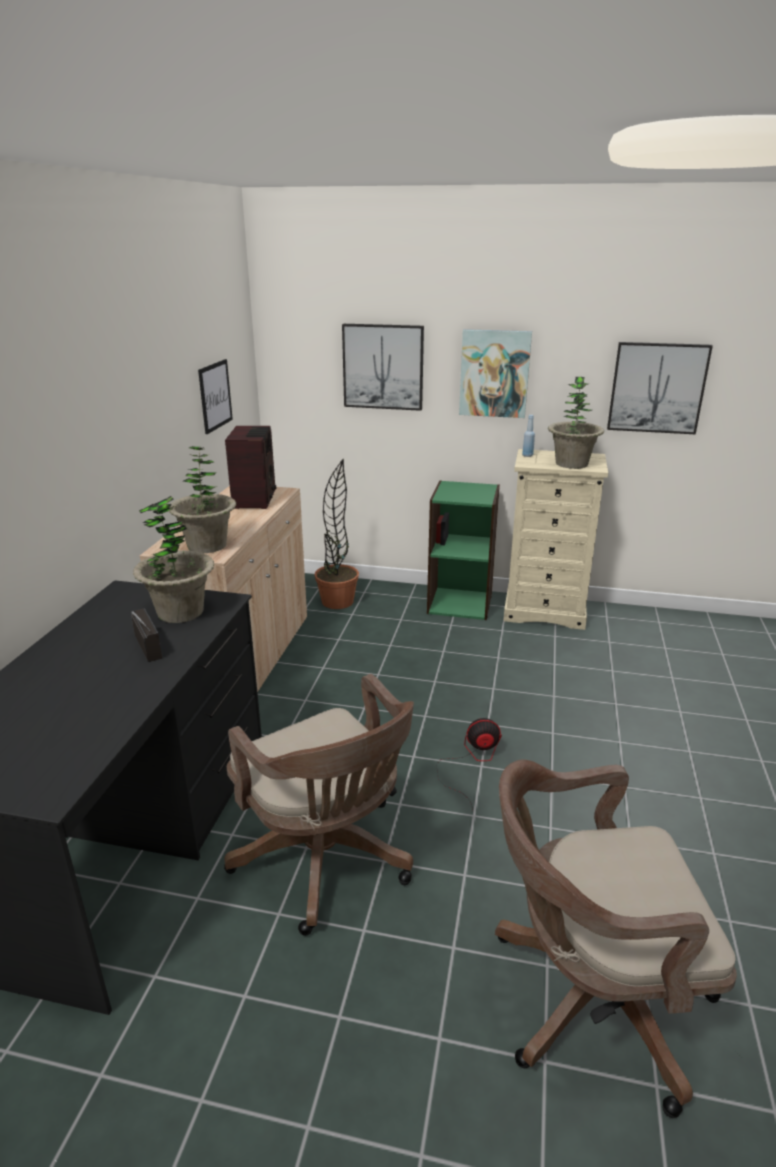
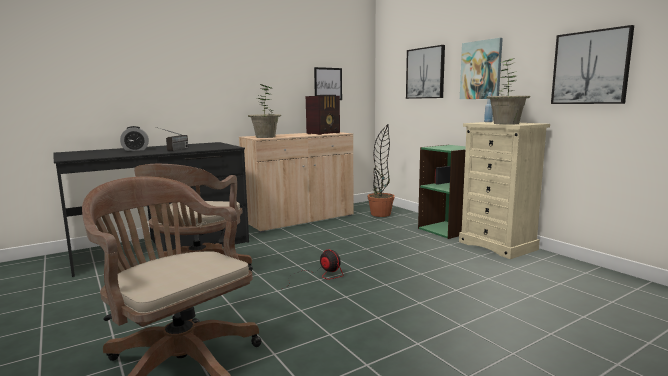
camera: 45 degrees right, 15 degrees down
(59, 685) = (135, 150): none -> alarm clock
(180, 612) = (211, 147): potted plant -> none

